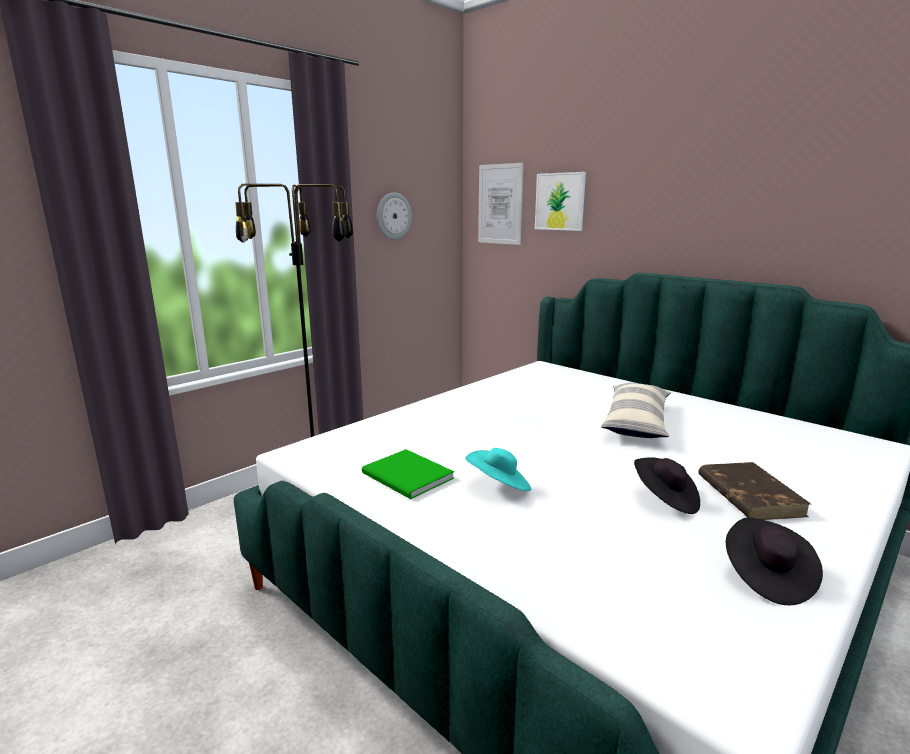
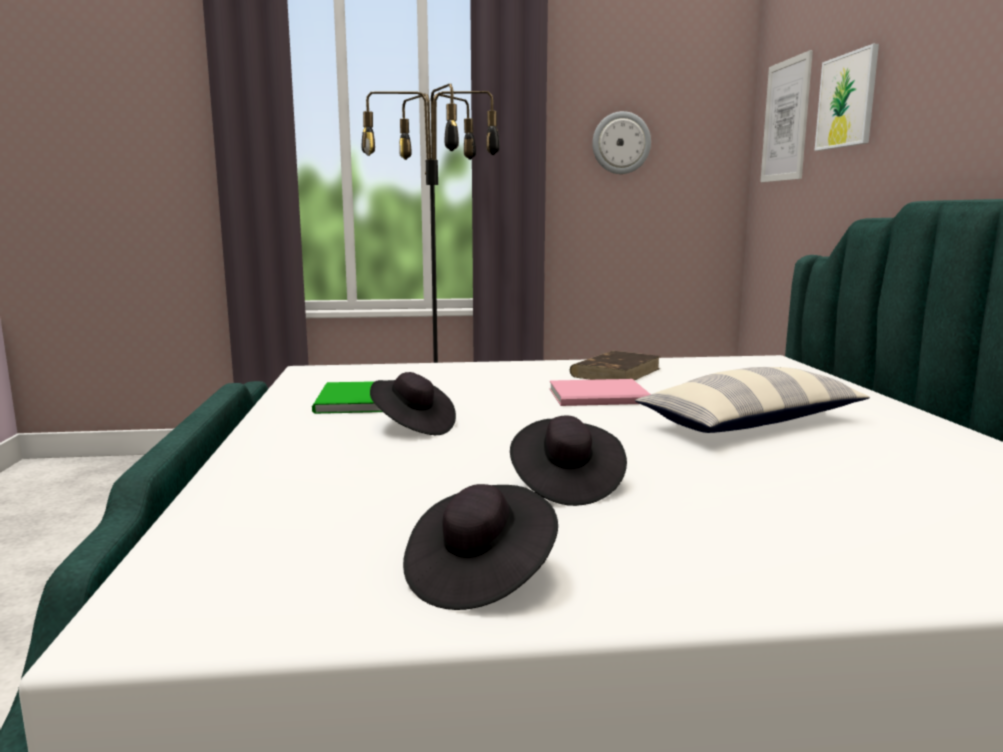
camera: 40 degrees right, 5 degrees down
(499, 486) = (413, 426): turquoise hat -> black hat
(534, 422) = (601, 397): none -> pink book
(748, 495) = (707, 518): brown book -> brown book (616, 372)

